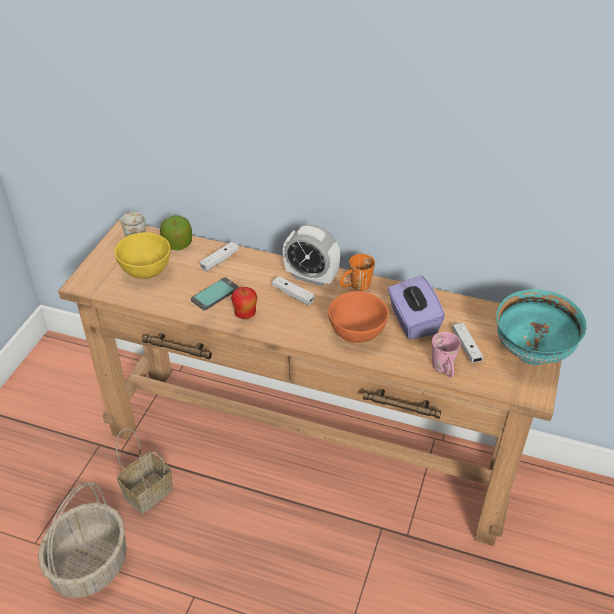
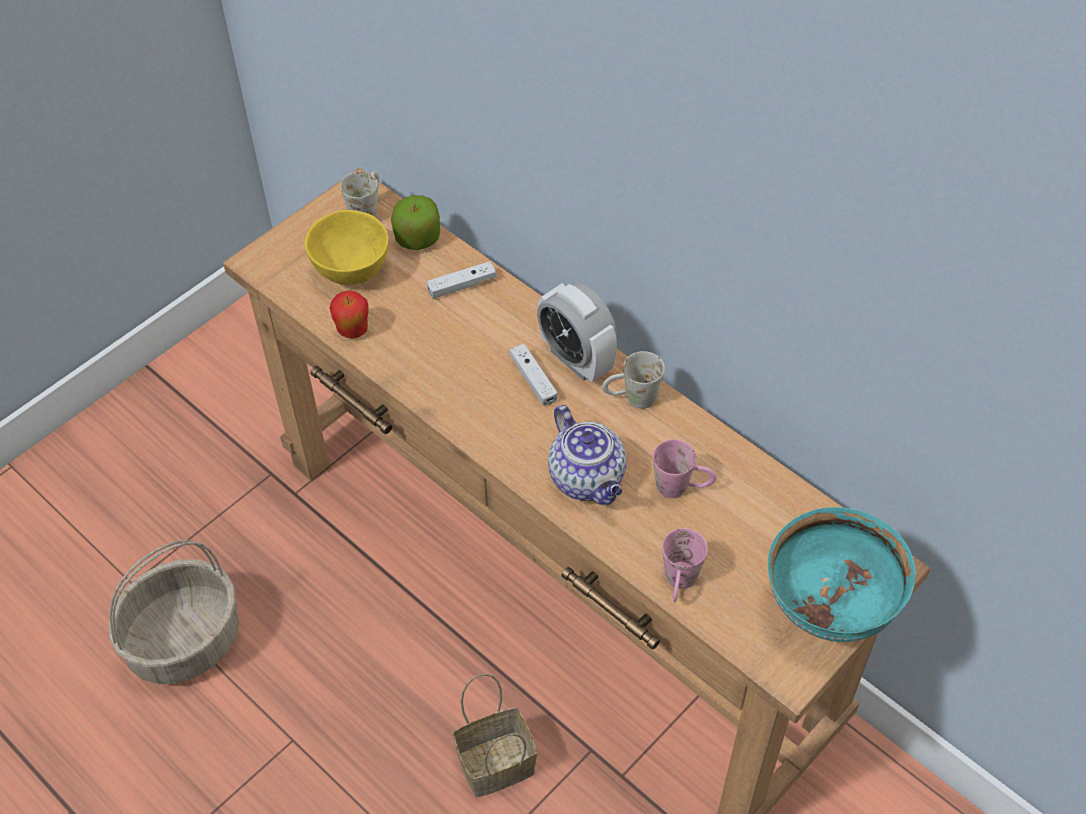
camera: 25 degrees right, 10 degrees up
(148, 491) = (304, 567): basket -> basket (498, 762)
(214, 294) = (424, 341): phone -> none
(245, 315) = (448, 390): apple -> apple (353, 330)
(355, 287) = (631, 399): orange mug -> white mug
(358, 334) = (588, 479): orange bowl -> teapot
(412, 321) = (682, 487): purple tissue box -> pink mug
(466, 347) = (736, 559): white game controller -> none

